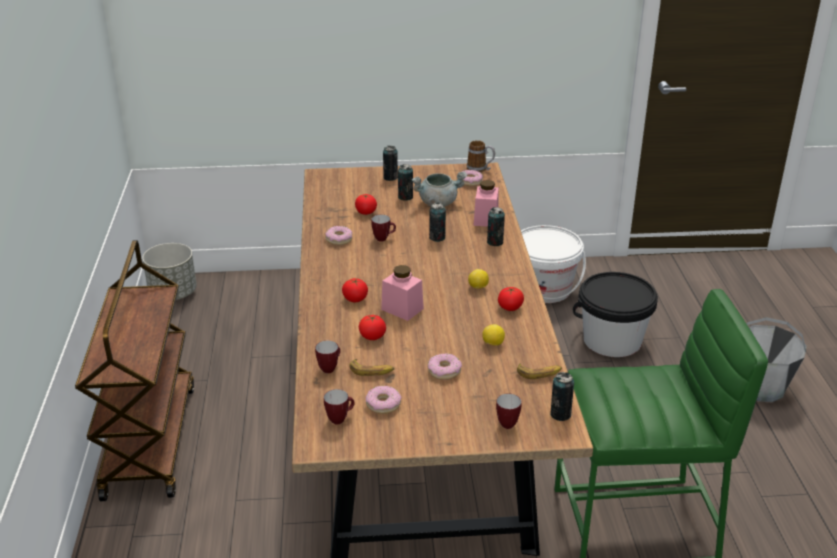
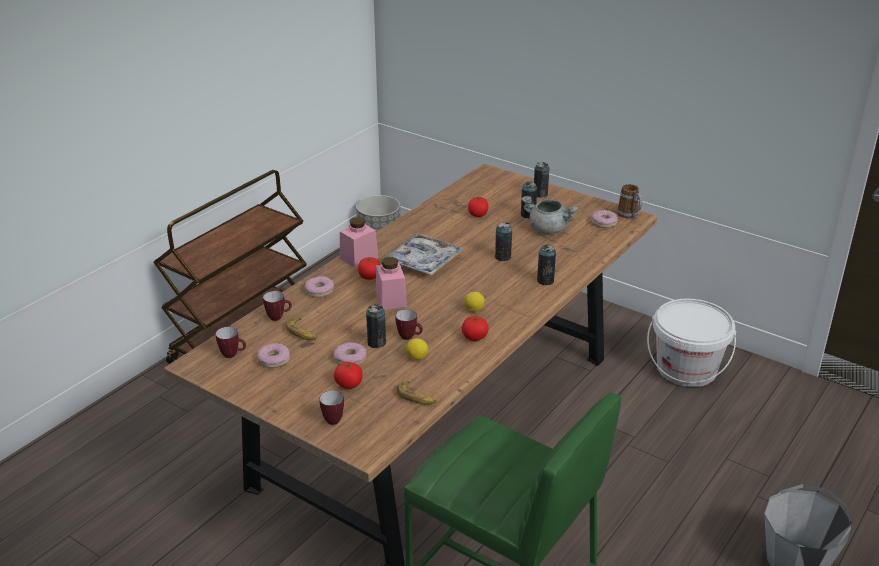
camera: 40 degrees right, 0 degrees up
(339, 239) = (425, 227): donut -> donut (319, 291)
(372, 336) = (339, 309): tomato -> tomato (348, 384)
(380, 267) = (423, 261): none -> tray
(383, 238) = (460, 240): mug -> mug (409, 337)
(486, 219) = (568, 259): pink jar -> pink jar (359, 257)
(560, 414) = (383, 435): can -> can (376, 343)
(612, 340) = (693, 444): black bucket -> none

